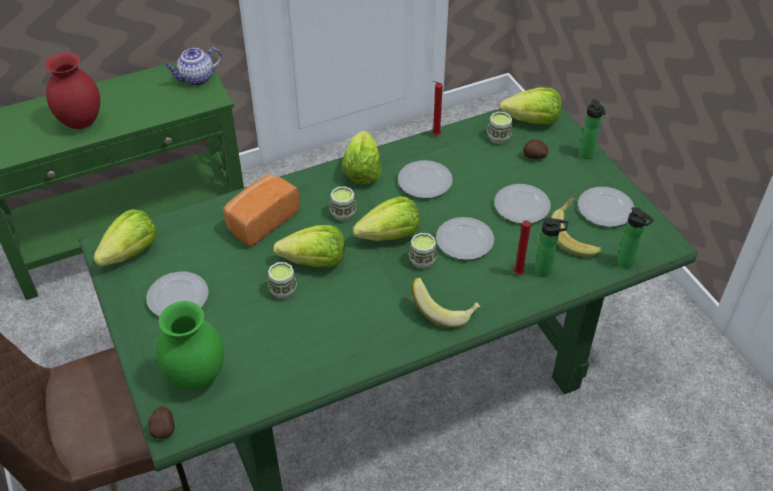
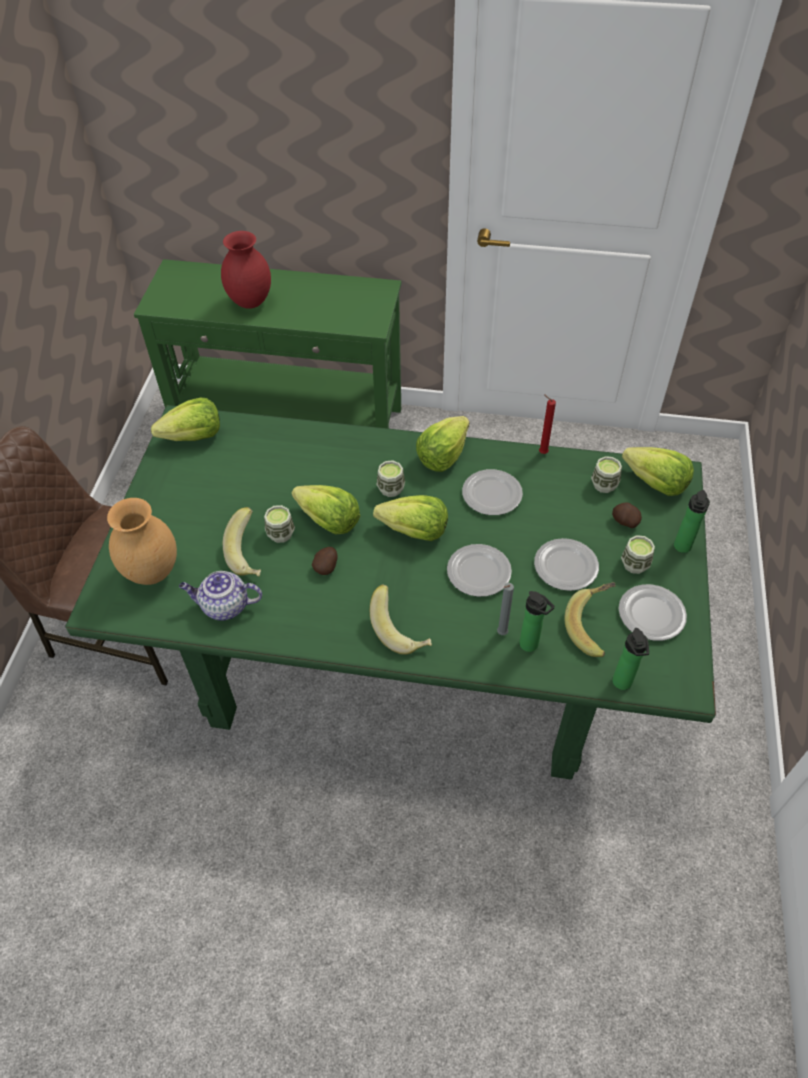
camera: 35 degrees right, 5 degrees up
(163, 428) = (94, 602): potato -> potato (326, 566)
(178, 297) = (196, 494): plate -> none
(196, 79) = (373, 301): teapot -> teapot (224, 606)
(197, 376) = (153, 572): green vase -> brown vase
(260, 220) = (316, 460): bread -> none
(272, 319) = (250, 555): none -> banana
(422, 261) = (422, 571): cup -> cup (634, 564)
(518, 275) = (501, 634): red candle -> grey candle

